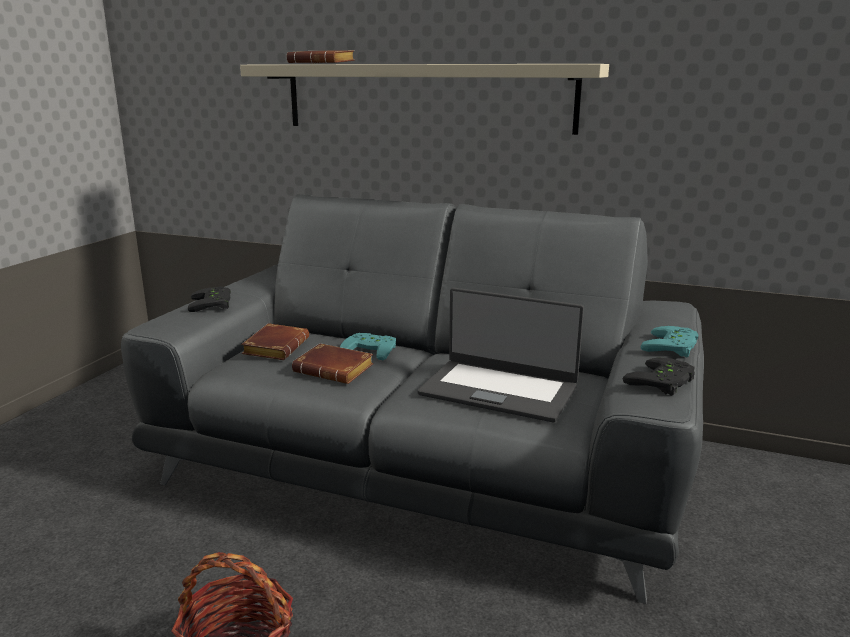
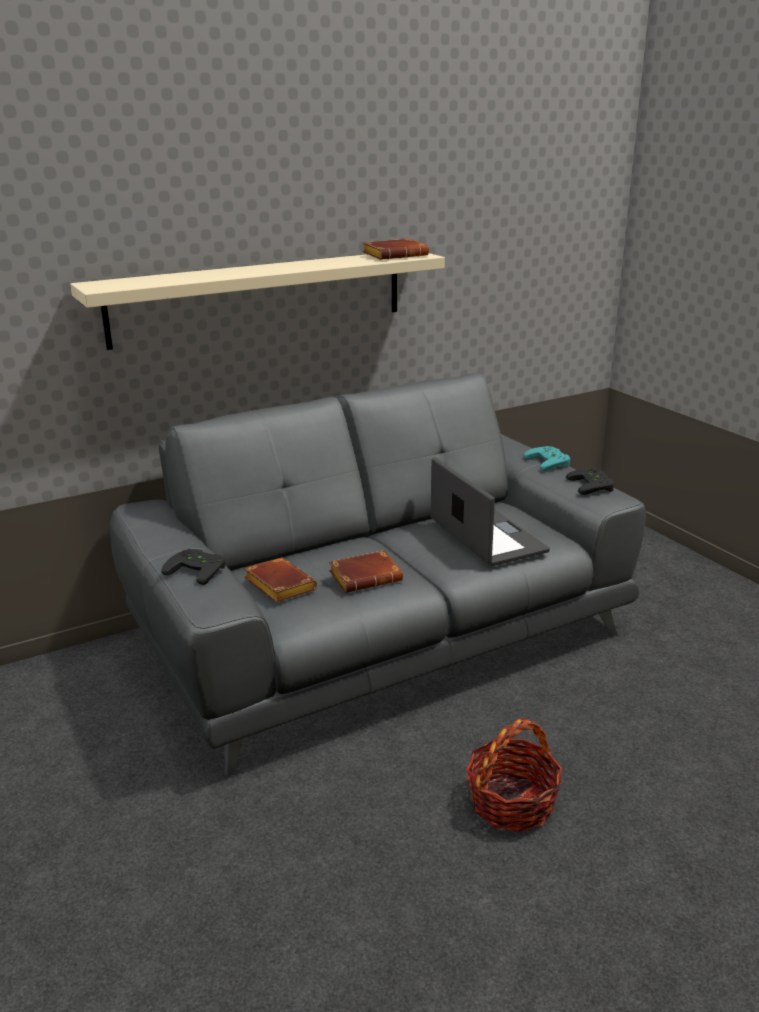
camera: 50 degrees left, 5 degrees up
(323, 64) = (167, 278): brown book -> brown book (396, 255)
(371, 349) = (348, 551): turquoise game controller -> none
(499, 390) = (486, 536): laptop -> laptop turned 90 degrees counterclockwise

